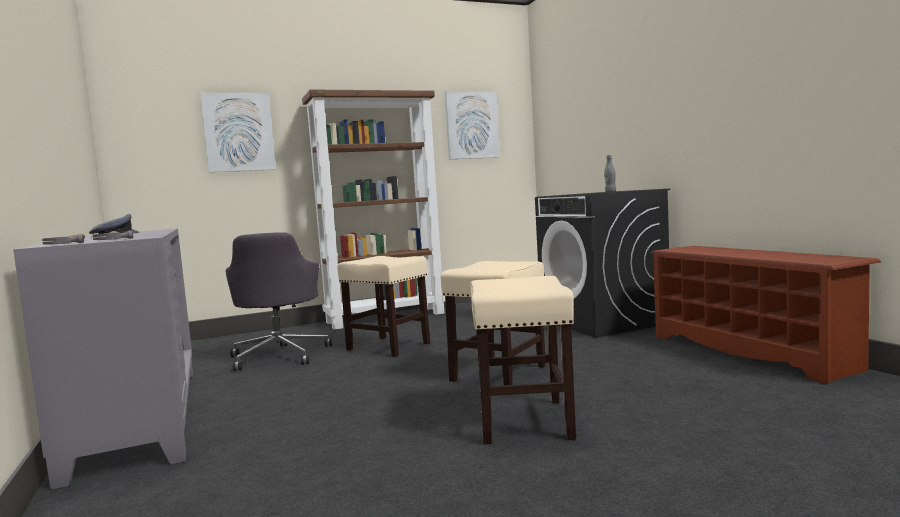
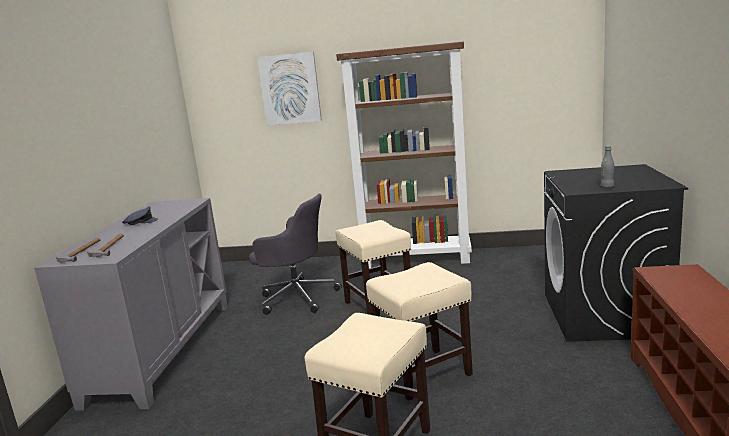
camera: 30 degrees right, 10 degrees up
(280, 355) = (296, 297): grey office chair -> grey office chair turned 90 degrees counterclockwise
(472, 125) = (523, 64): picture -> none

